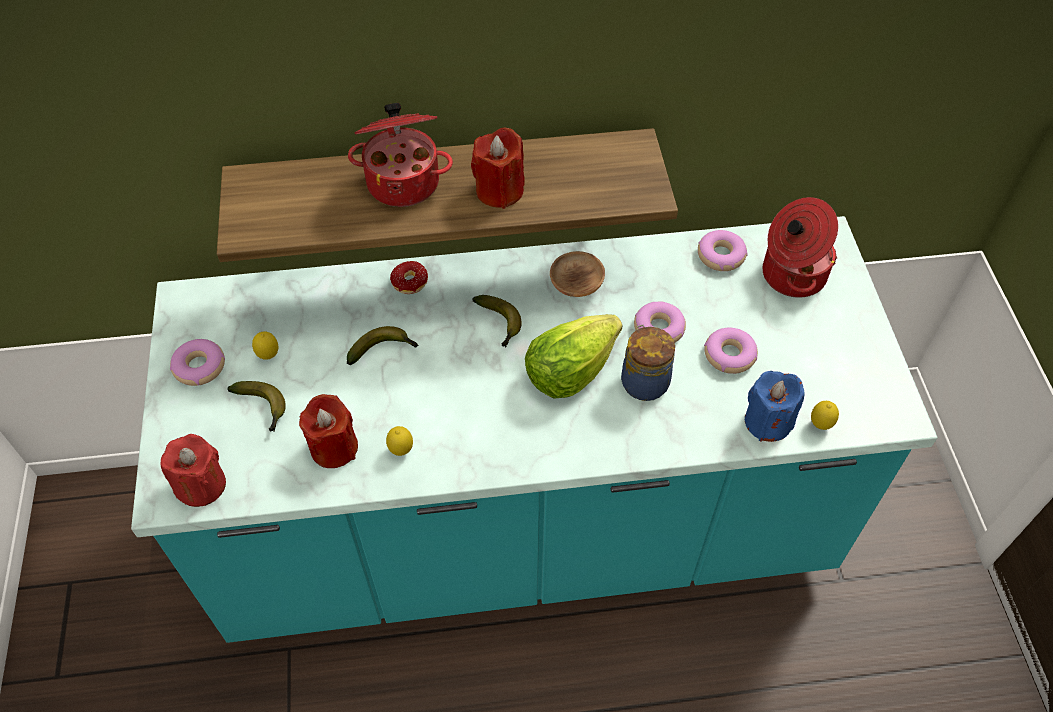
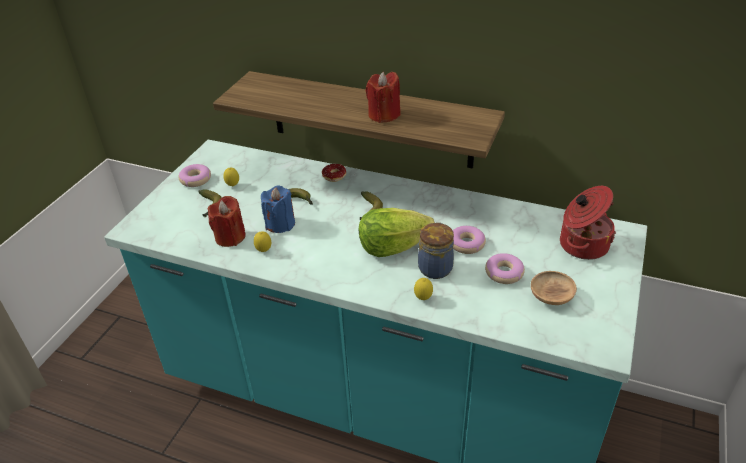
camera: 30 degrees right, 15 degrees down
(201, 485) = (151, 230): red candle -> none
(403, 181) = (334, 98): cooking pot -> none
(576, 285) = (431, 206): brown bowl -> brown bowl (551, 297)
(721, 256) = (538, 220): donut -> none
(768, 422) = (503, 318): blue candle -> blue candle (280, 224)
(820, 425) = (541, 333): lemon -> lemon (423, 298)

